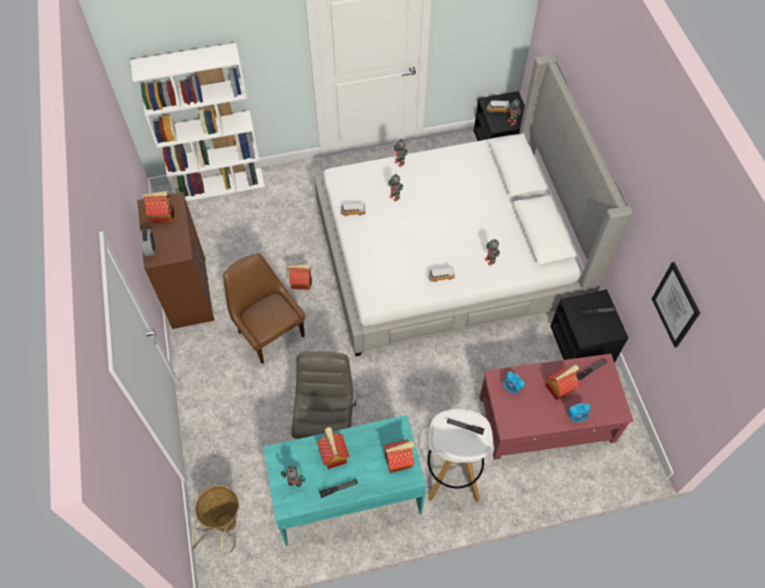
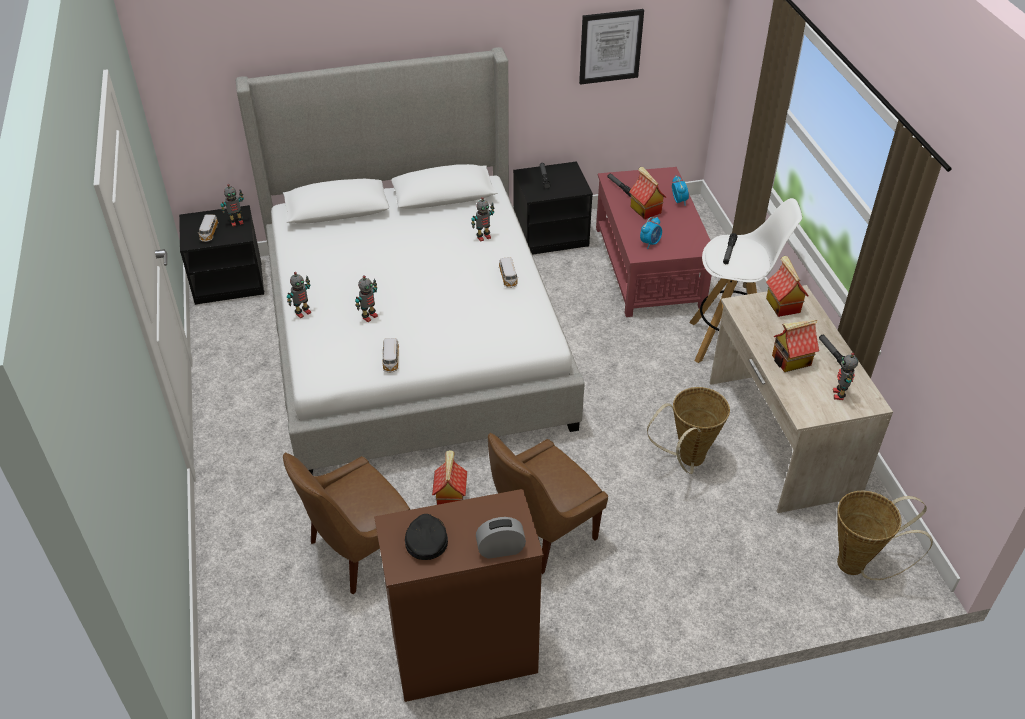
camera: 90 degrees left, 15 degrees down
(163, 215) = (426, 539): toy house -> black cap
(219, 185) = (224, 629): white bookcase -> none
(264, 238) = (358, 551): none -> brown chair
(326, 425) = (687, 461): grey office chair -> basket
(347, 496) = (780, 437): turquoise desk -> beige desk

